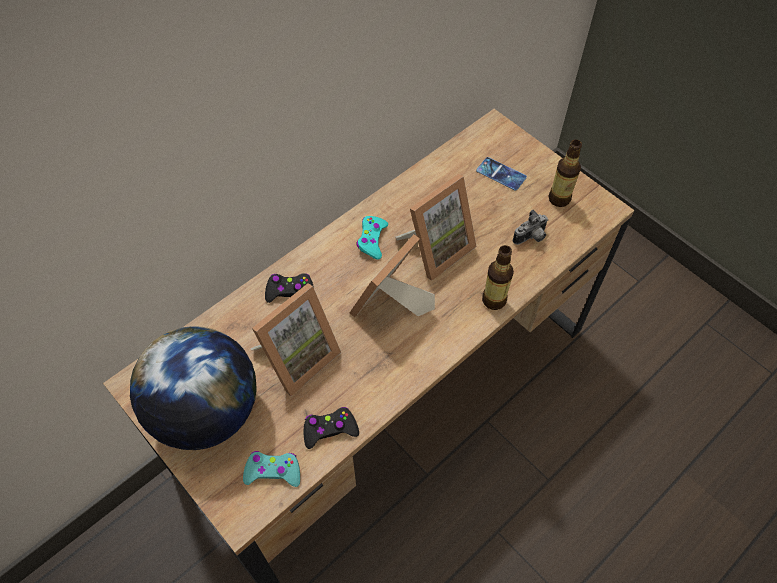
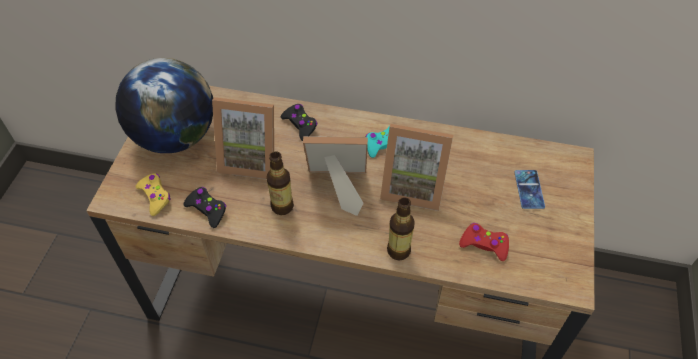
camera: 55 degrees right, 5 degrees down
(273, 471) = (155, 196): turquoise game controller -> yellow game controller
(531, 238) = (484, 244): camera -> red game controller
(559, 199) = (546, 244): bottle -> bottle (282, 206)

